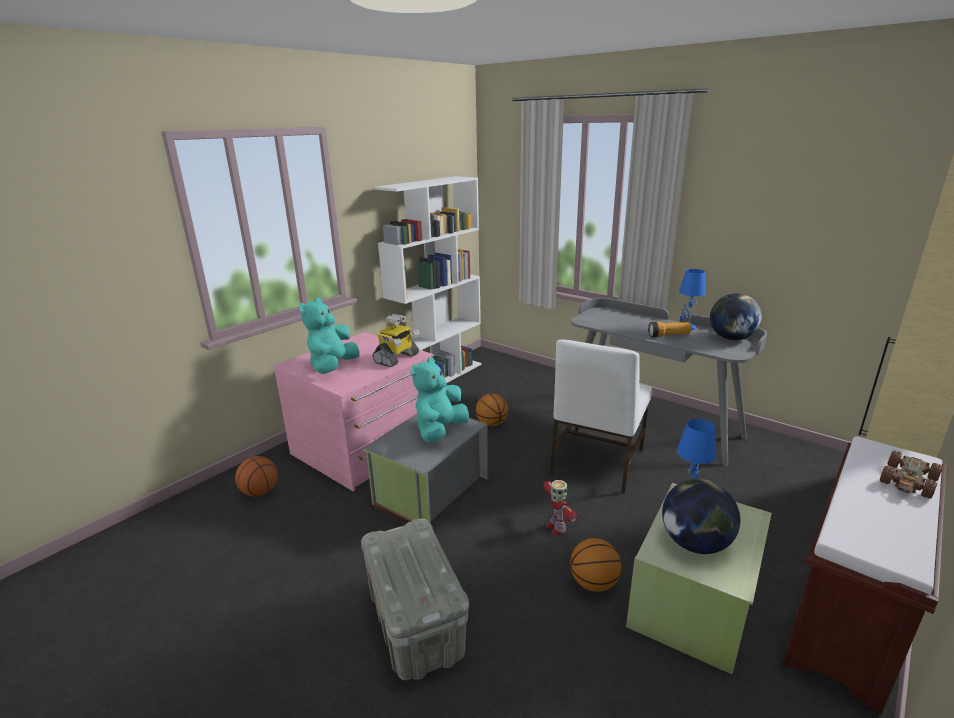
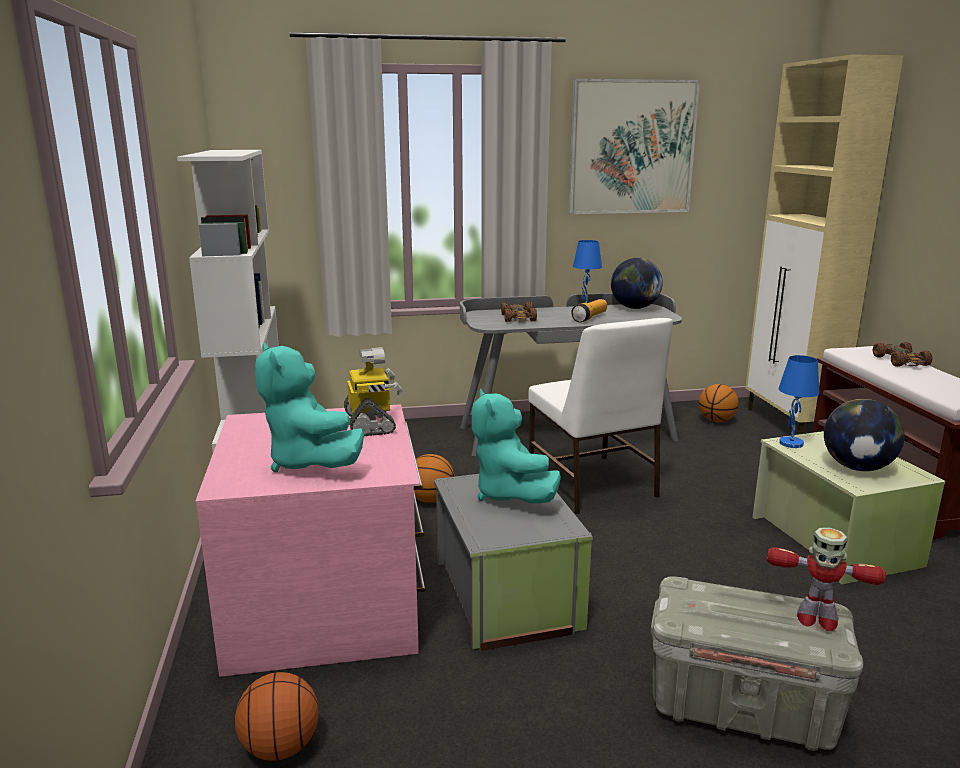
camera: 50 degrees left, 5 degrees down
(556, 527) = (669, 551): toy robot -> toy robot (816, 619)
(594, 583) = (771, 572): basketball -> basketball (716, 421)
(617, 321) = (518, 318): none -> brown toy car
(776, 189) = (631, 147): none -> picture

